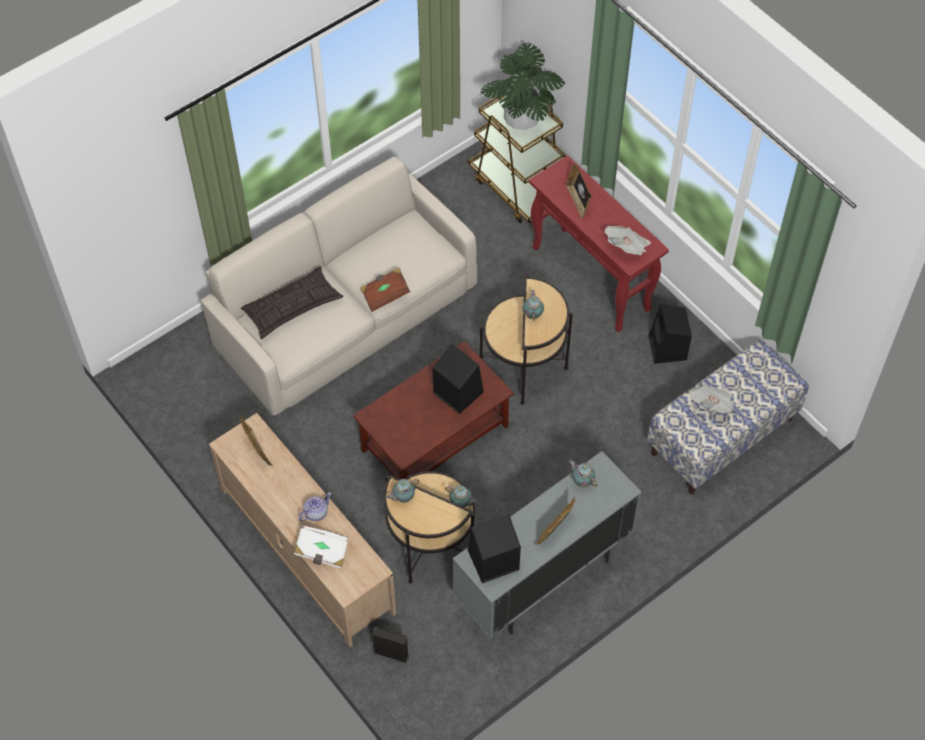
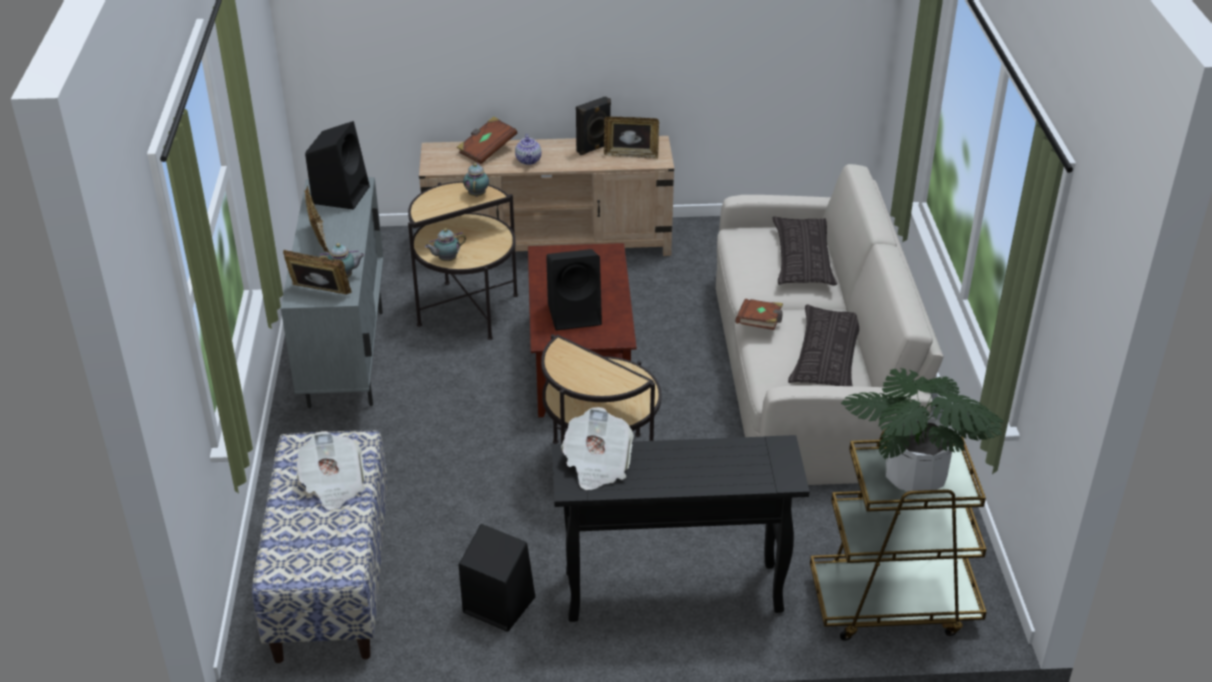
camera: 125 degrees right, 20 degrees down
(322, 551) = (487, 150): white book -> brown book
(391, 653) = (395, 247): black speaker -> black speaker (594, 148)
(393, 245) = (827, 355): none -> pillow
(533, 314) = (592, 361): teapot -> none
(578, 201) = (716, 460): picture frame -> picture frame (319, 293)
(592, 279) = (671, 593): red console table -> black console table

